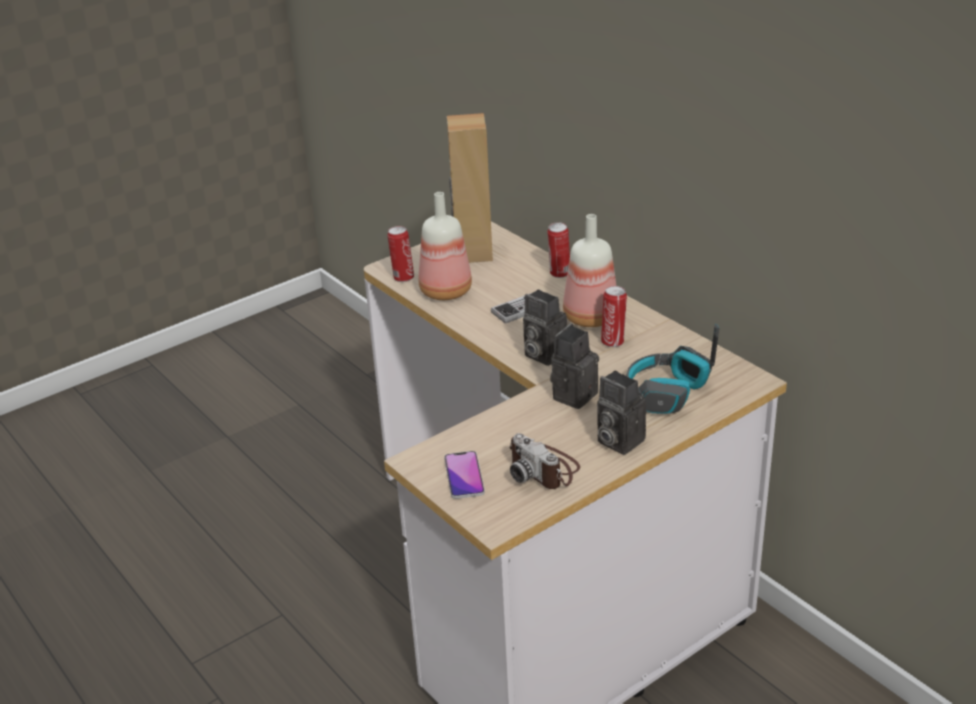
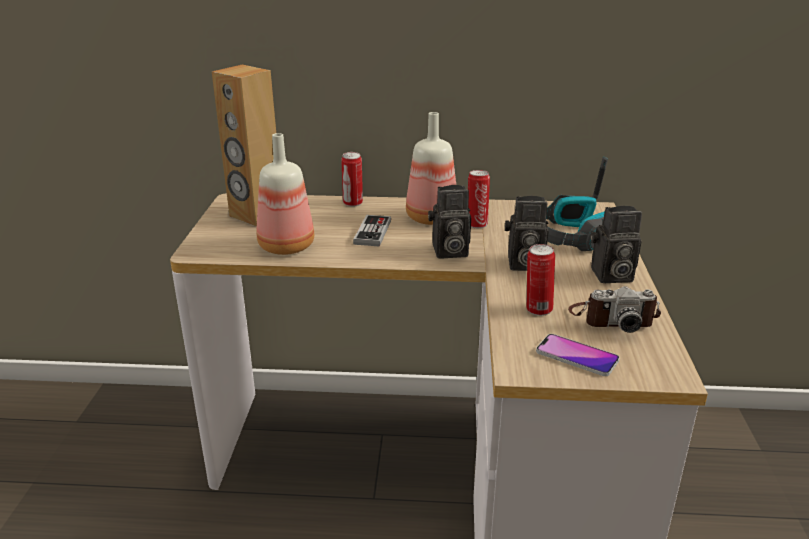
camera: 50 degrees left, 5 degrees down
(403, 277) = (226, 253): can -> can (537, 310)
(574, 394) = (523, 264): camera -> camera turned 75 degrees counterclockwise

